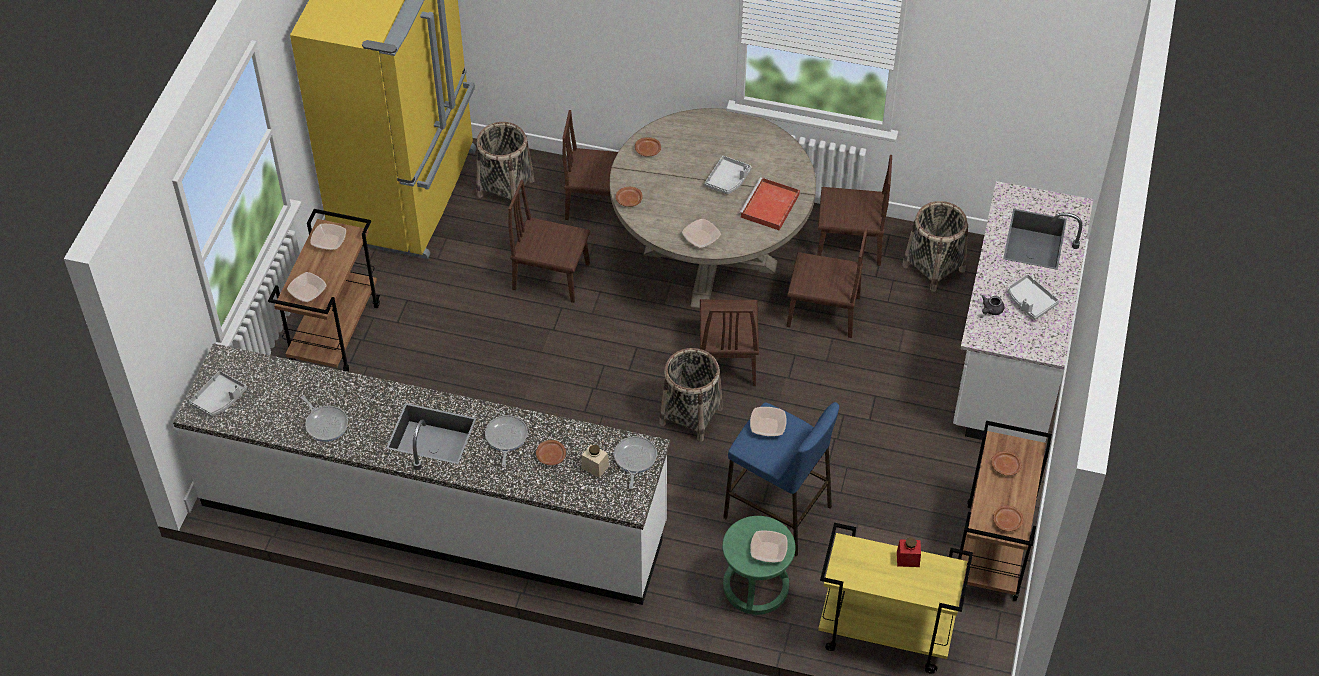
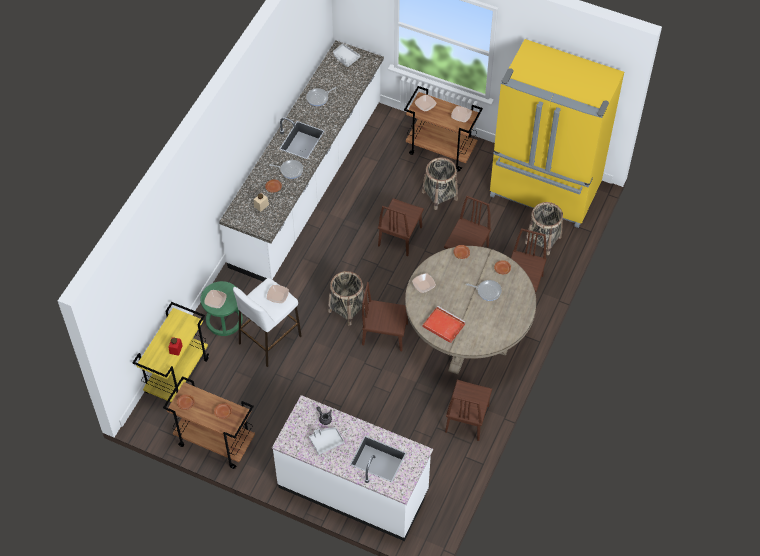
camera: 100 degrees right, 5 degrees up
(634, 459) = (261, 223): frying pan -> frying pan (487, 291)
(728, 180) = (469, 307): grey tray -> none
(778, 512) = (269, 340): blue stool -> white stool
(823, 312) = (412, 391): brown chair -> brown chair (400, 236)
(934, 268) = (438, 463): basket -> basket (440, 195)

